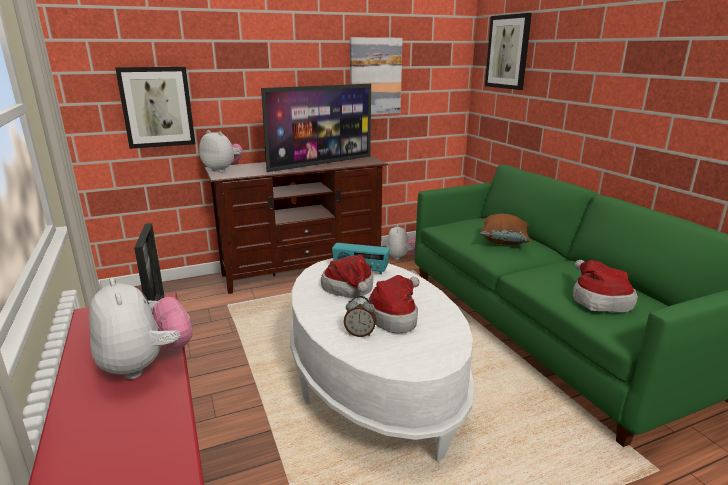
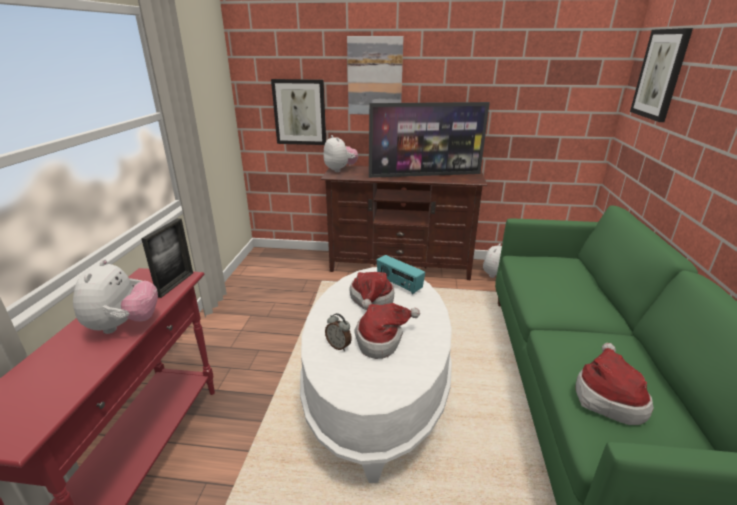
camera: 30 degrees right, 5 degrees up
(375, 76) = (501, 94): picture -> picture (375, 76)
(504, 241) = (565, 293): brown pillow -> none

